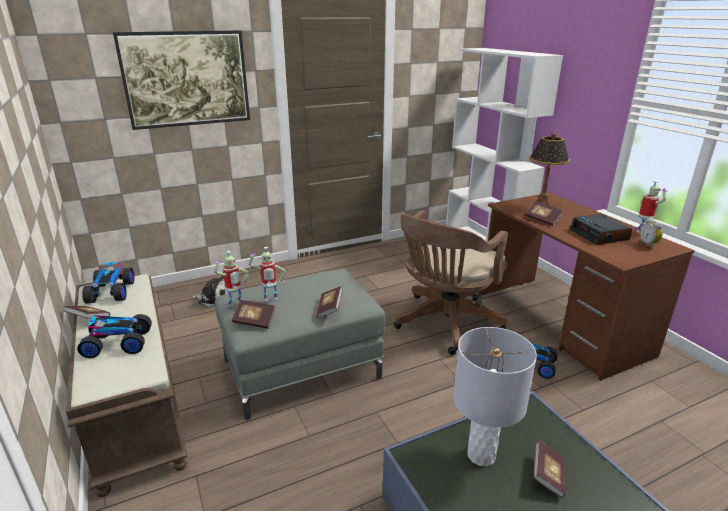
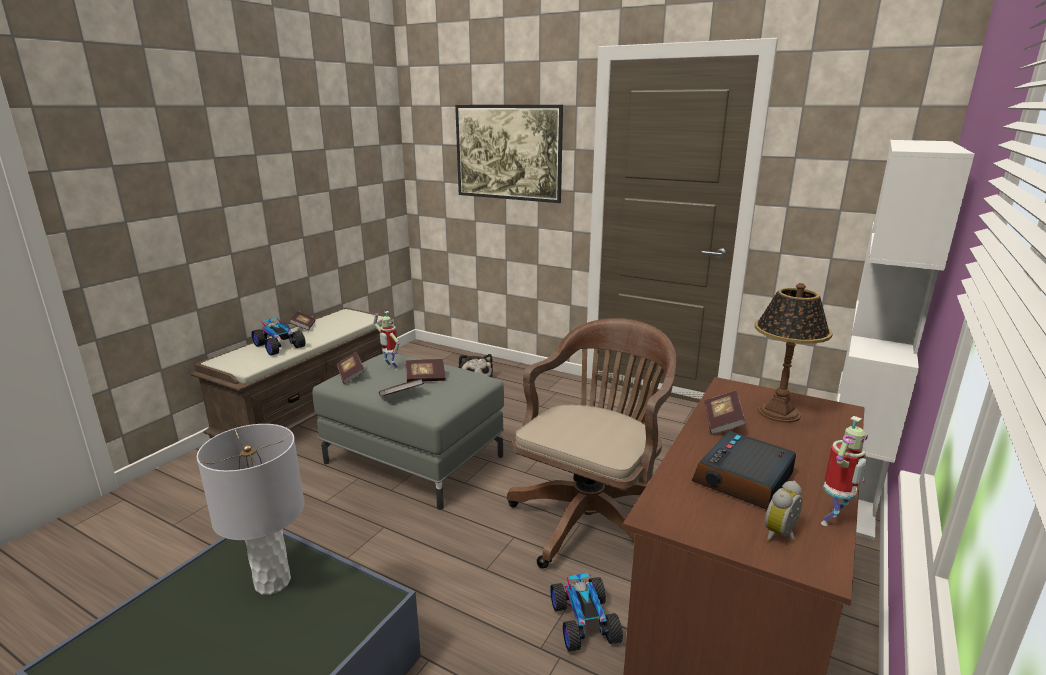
camera: 55 degrees right, 5 degrees down
(110, 292) = (345, 318): toy car -> none
(235, 304) = (372, 360): toy robot -> none
(445, 324) = (591, 516): brown office chair -> brown office chair turned 120 degrees clockwise
(548, 476) = (258, 645): book -> book (425, 378)

